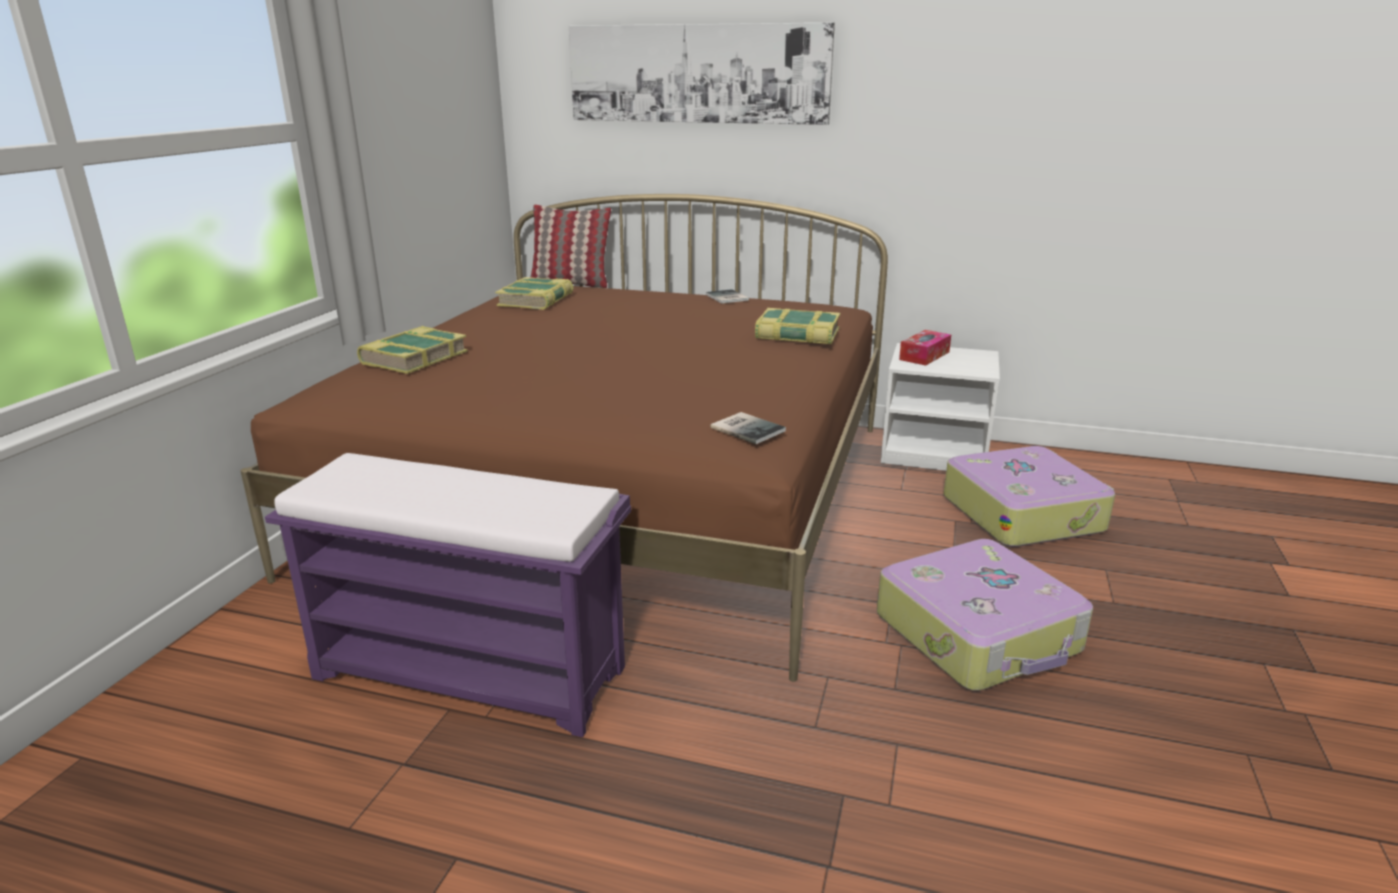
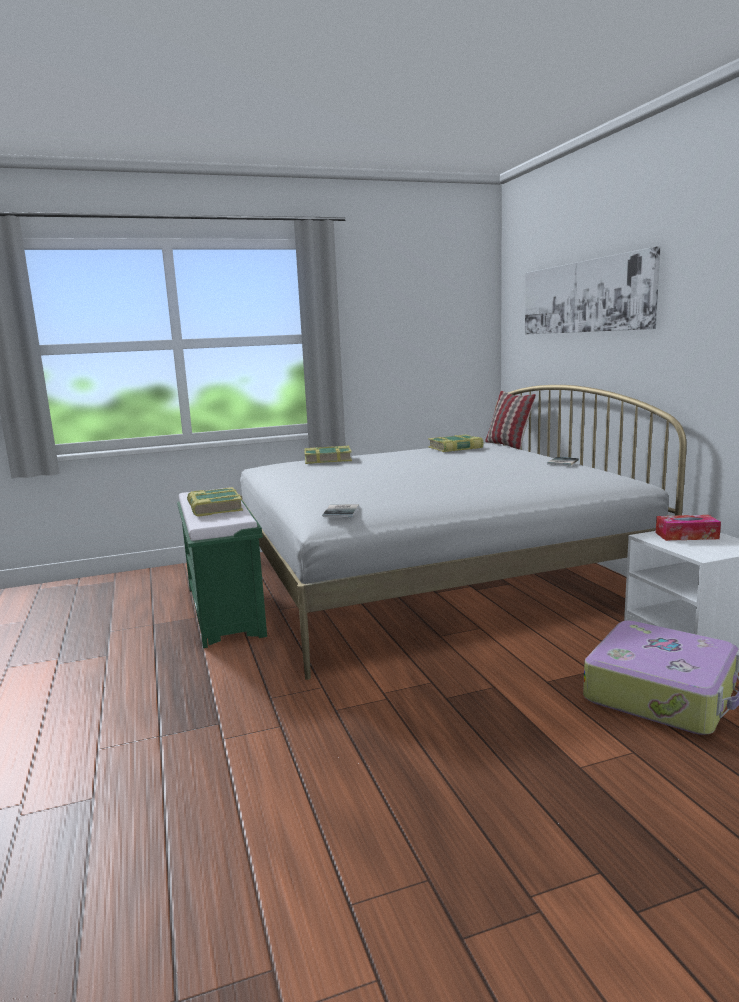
camera: 55 degrees right, 10 degrees down
(473, 672) = (226, 611): purple bench -> green bench
(622, 493) = (429, 577): brown bed -> white bed
(797, 335) = (528, 485): book -> book (214, 508)
(979, 634) = (440, 721): suitcase -> none

